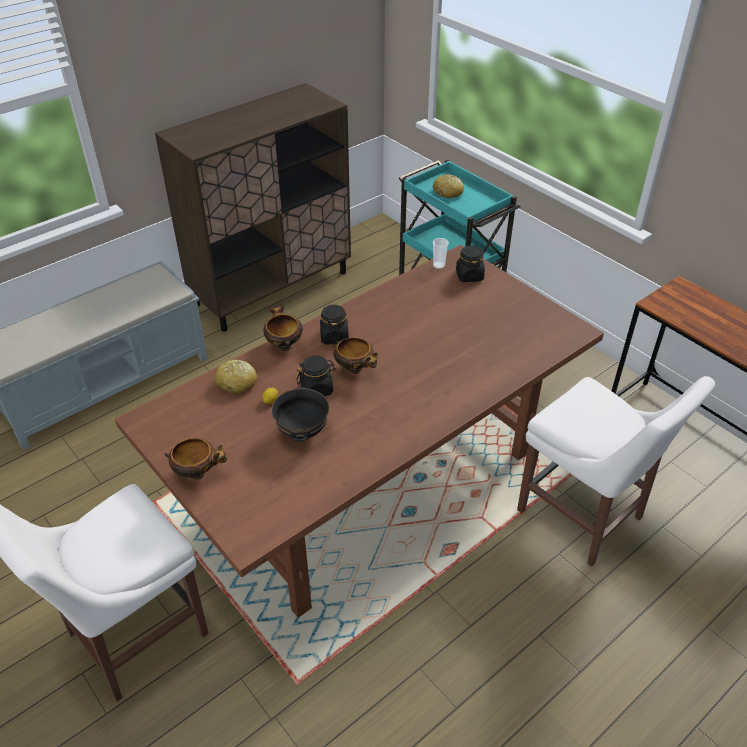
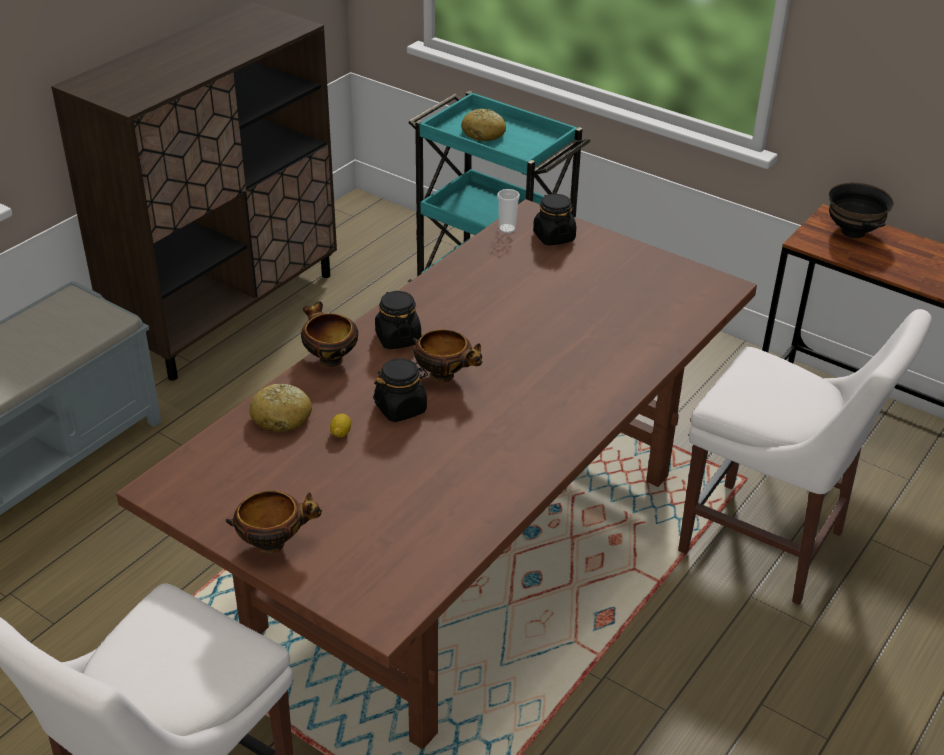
camera: 15 degrees left, 5 degrees down
(303, 432) = (404, 467): black bowl -> black bowl (853, 232)

